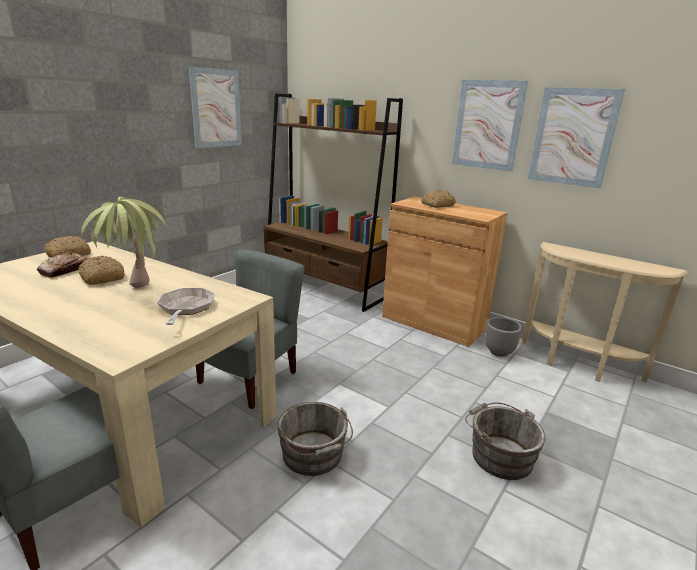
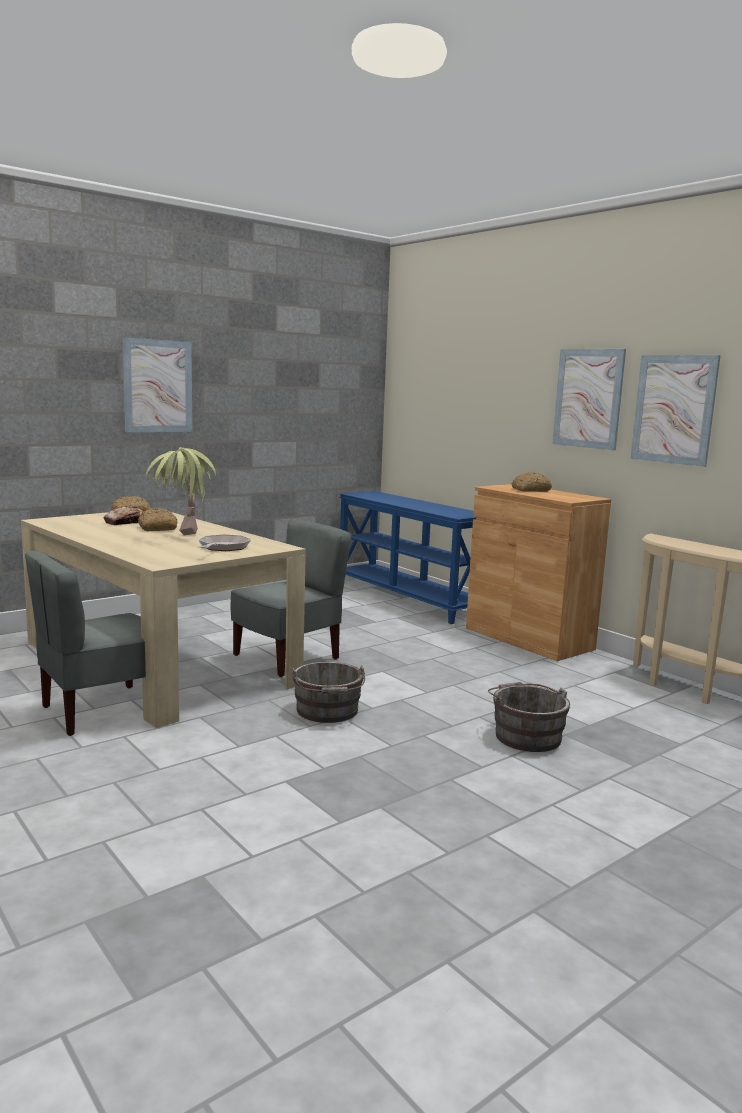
camera: 15 degrees right, 10 degrees down
(216, 108) = (297, 383): picture -> picture (158, 386)
(324, 287) = (409, 598): brown bookcase -> blue console table
(498, 352) = (593, 669): grey planter -> none

